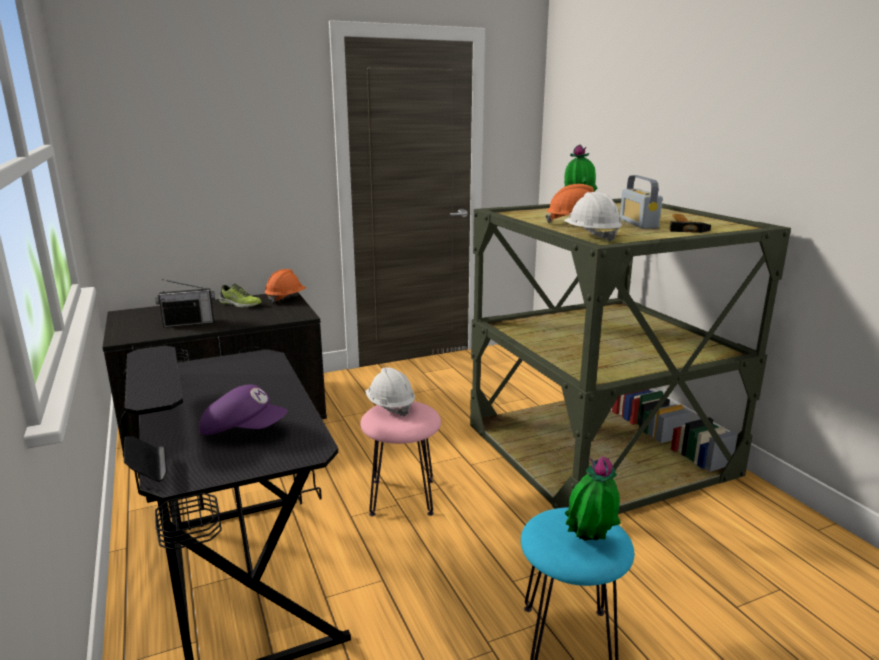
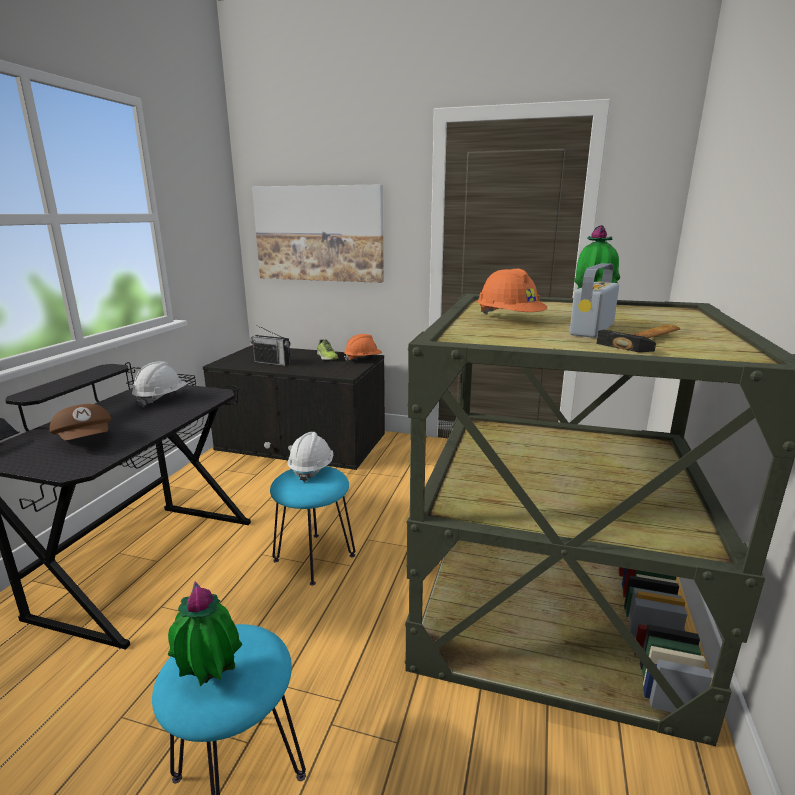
camera: 40 degrees right, 0 degrees up
(199, 157) = (319, 234): none -> picture
(244, 430) = (86, 440): purple cap -> brown cap
(402, 497) = (314, 558): pink stool -> turquoise stool
(591, 236) = (471, 332): white hard hat -> white hard hat (161, 398)

